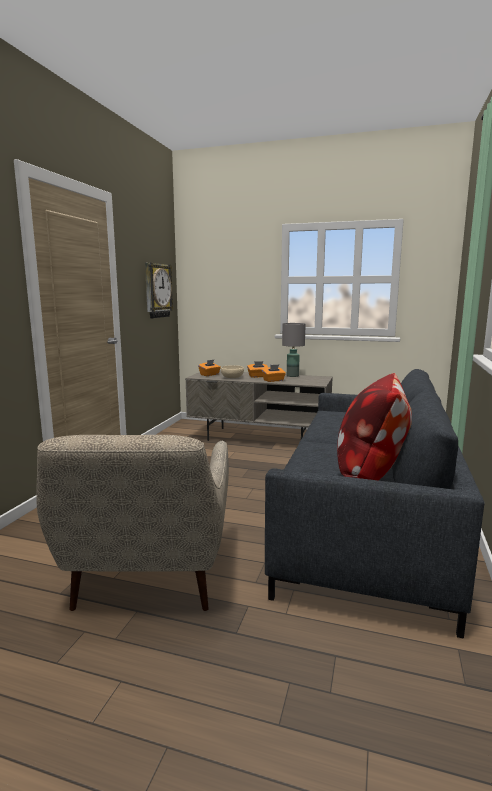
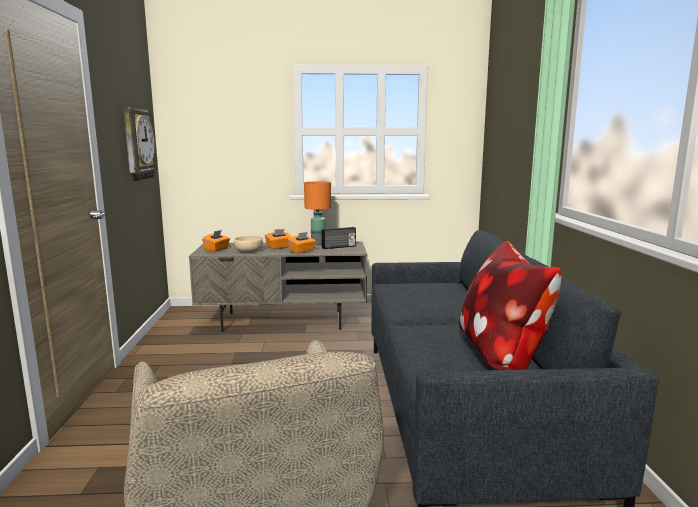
camera: 20 degrees left, 0 degrees up
(292, 376) = (318, 243): grey table lamp -> orange table lamp
(307, 379) = (339, 247): none -> radio

